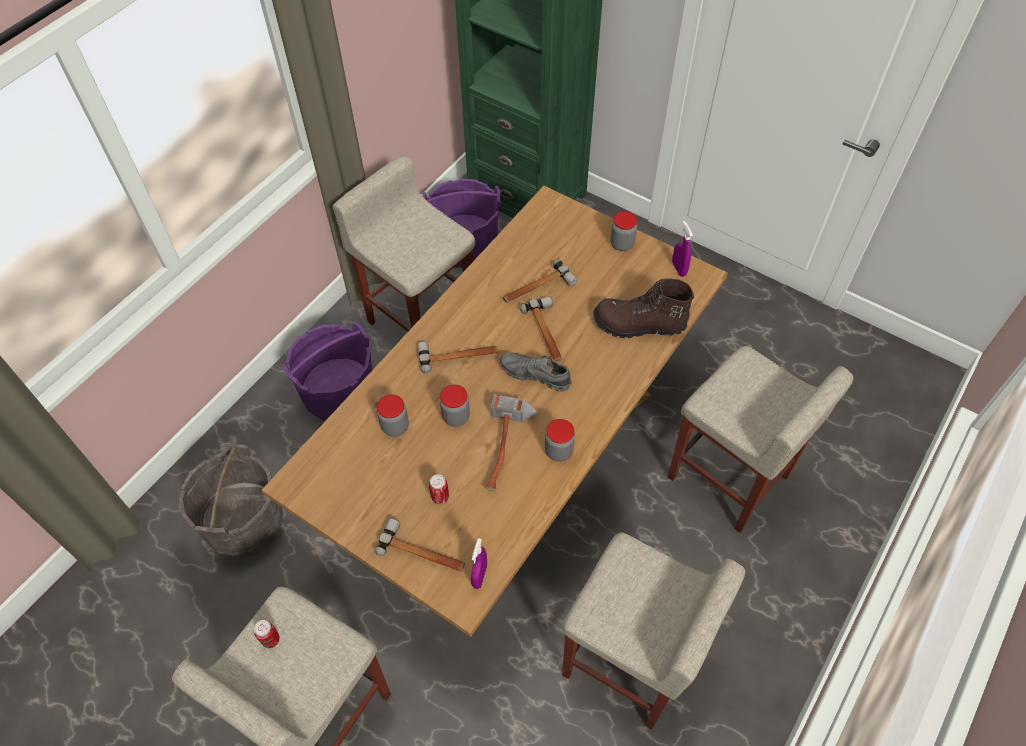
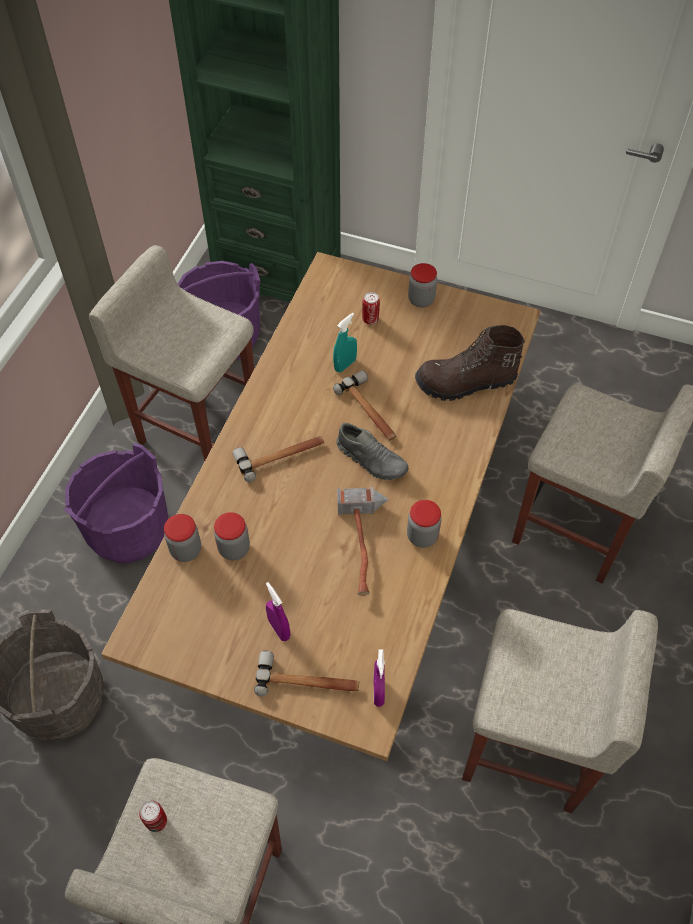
camera: 15 degrees left, 0 degrees up
(440, 497) = (308, 615): can -> can (370, 319)
(456, 417) = (299, 523): jar -> jar (186, 550)
(535, 375) = (371, 459): grey shoe -> grey shoe turned 150 degrees counterclockwise
(537, 288) = (345, 365): hammer -> turquoise spray bottle
(679, 269) = (489, 315): purple spray bottle -> purple spray bottle (279, 629)

